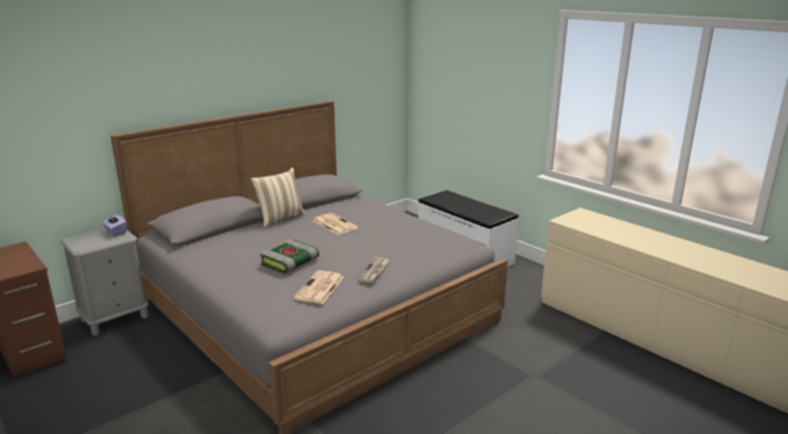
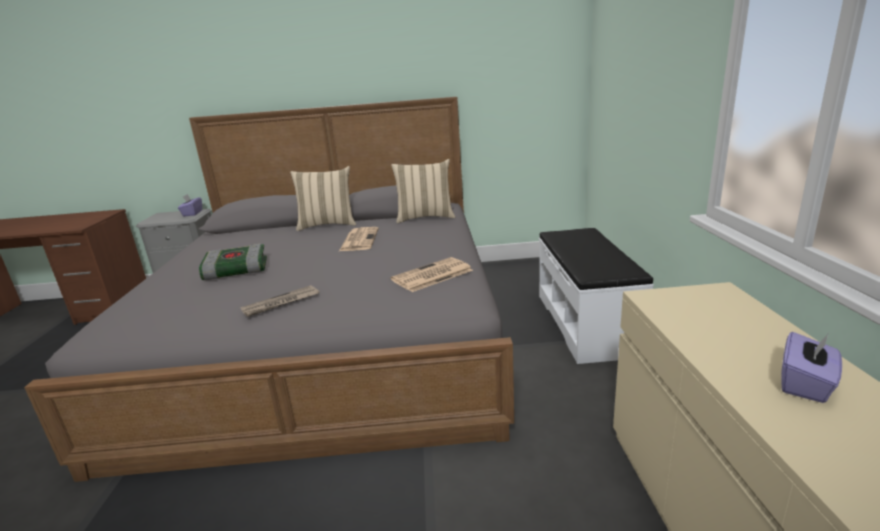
camera: 40 degrees right, 0 degrees up
(319, 288) = (194, 306): newspaper -> newspaper (431, 275)
(346, 200) = (425, 217): none -> beige pillow
(645, 238) = (806, 384): none -> purple tissue box

